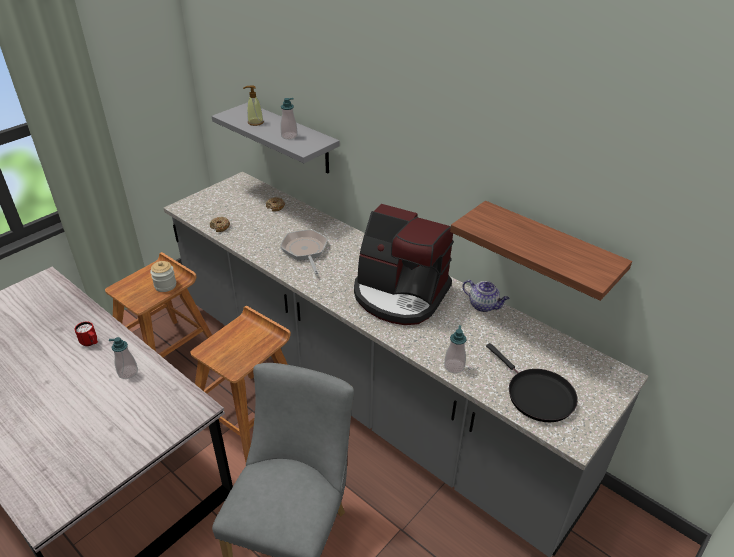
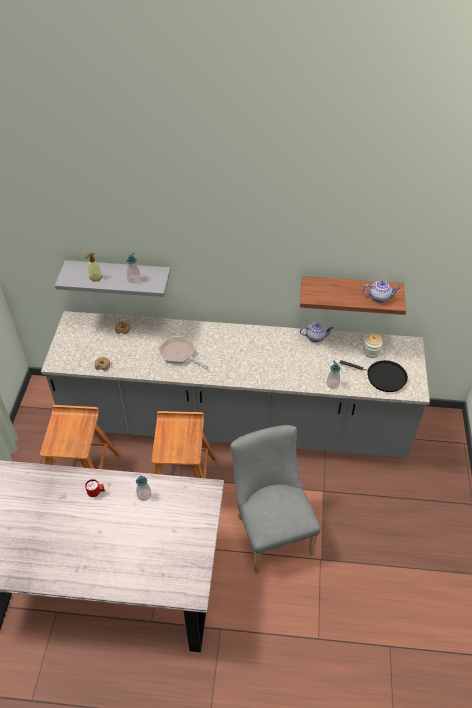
camera: 35 degrees left, 10 degrees up
(165, 285) = (82, 427): jar -> jar (371, 352)
(400, 295) = (265, 355): coffee machine -> none
(574, 262) = (379, 297): none -> teapot

